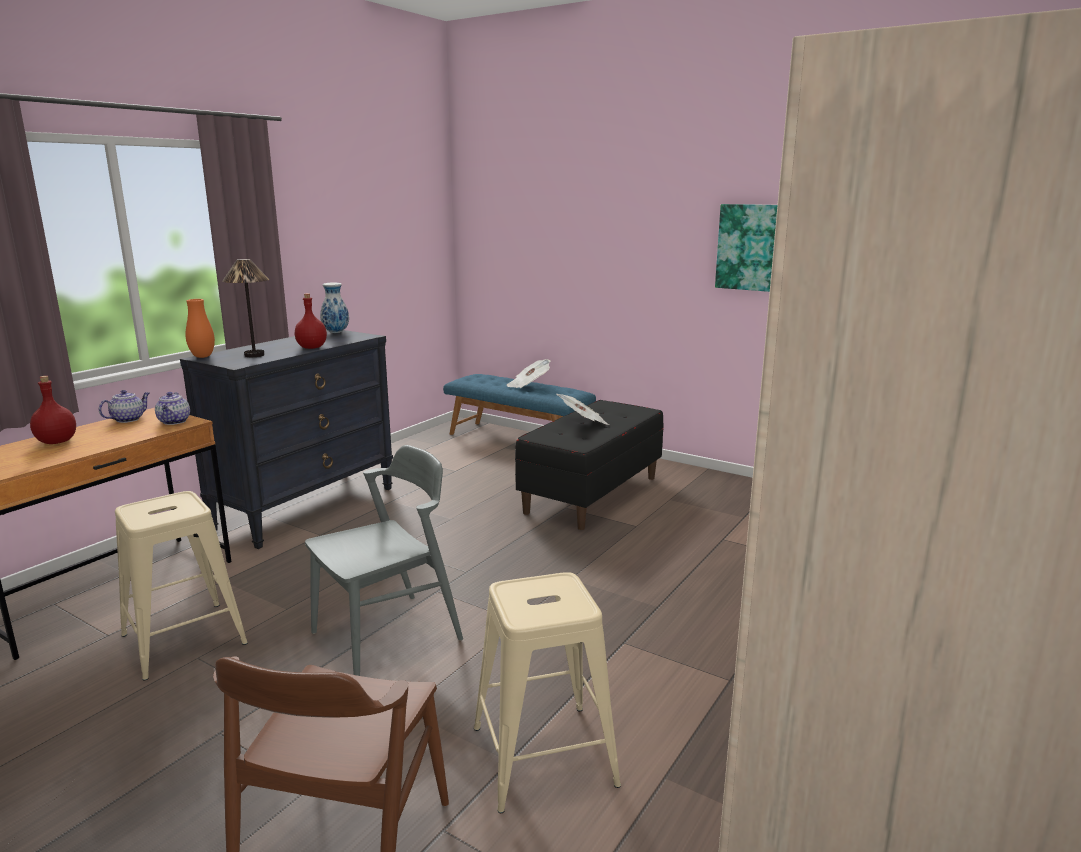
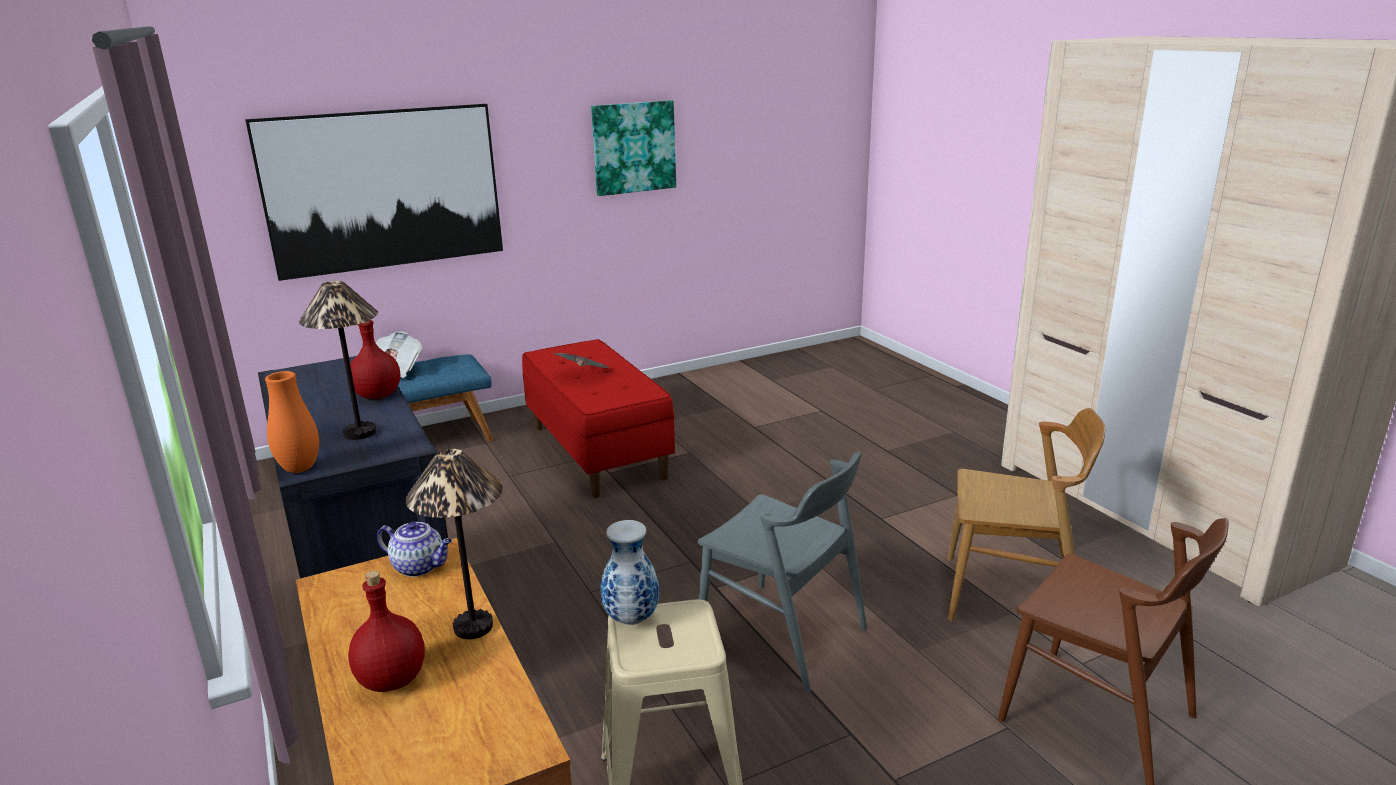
camera: 60 degrees left, 5 degrees up
(108, 444) = (474, 627): none -> table lamp
(128, 419) = (343, 608): teapot -> none
(336, 332) = (297, 373): vase -> vase (630, 618)
(387, 636) = (782, 636): grey chair -> grey chair turned 135 degrees clockwise
(544, 755) = (1011, 595): beige stool -> brown chair
(558, 253) = (384, 190): none -> picture
(592, 495) = (598, 452): black bench -> red bench

